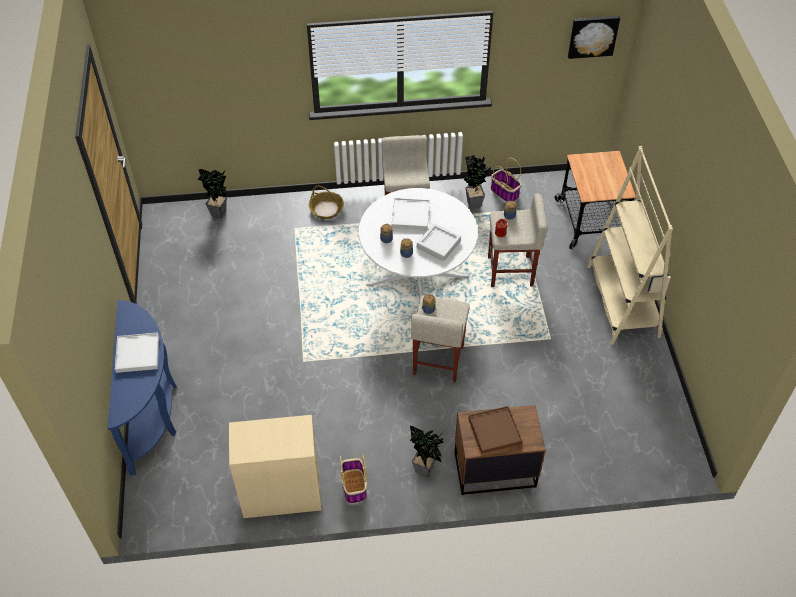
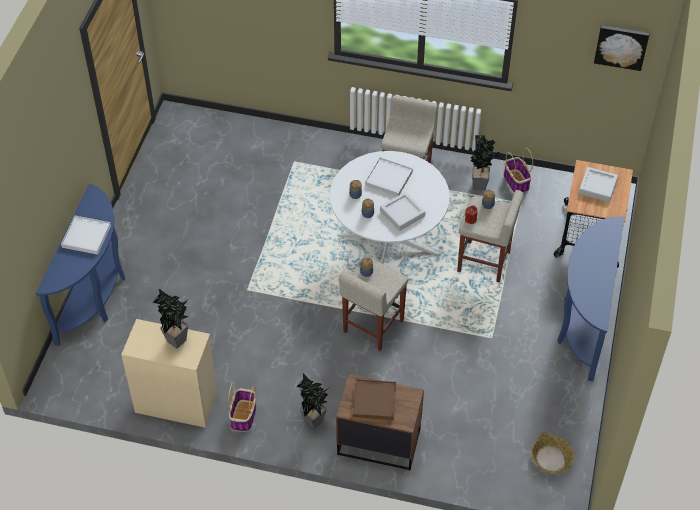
camera: 20 degrees right, 0 degrees up
(220, 214) = (230, 129): potted plant -> potted plant (177, 343)
(326, 209) = (332, 151): basket -> basket (551, 459)
(597, 173) = (597, 187): none -> grey tray
(622, 301) = (582, 323): beige bookcase -> blue console table

